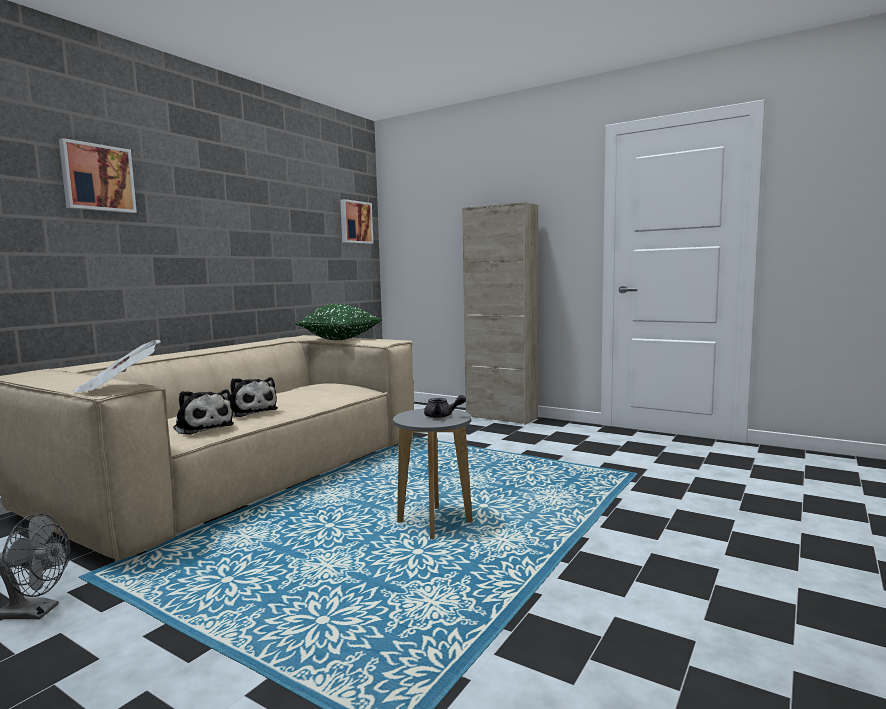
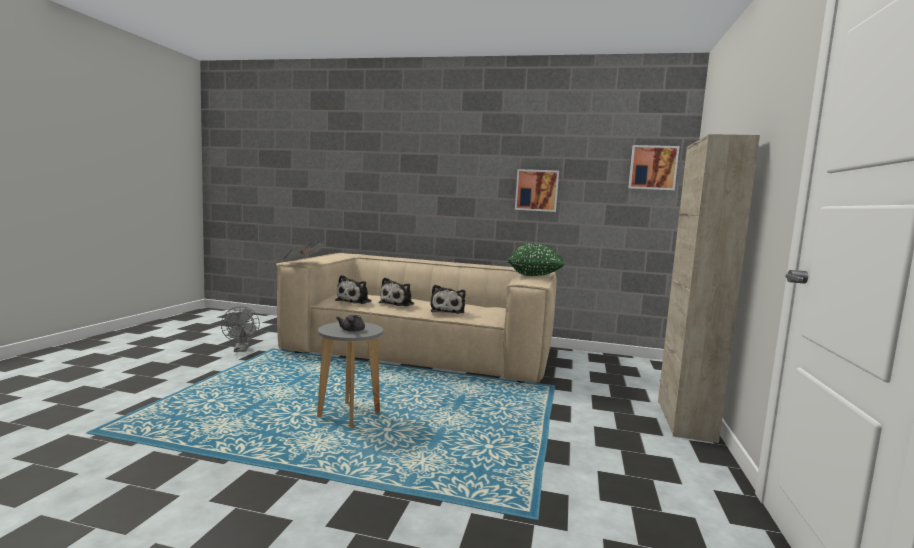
camera: 70 degrees right, 0 degrees up
(97, 178) = (409, 148): picture -> picture (536, 190)
(314, 398) = (447, 311): none -> plush toy

